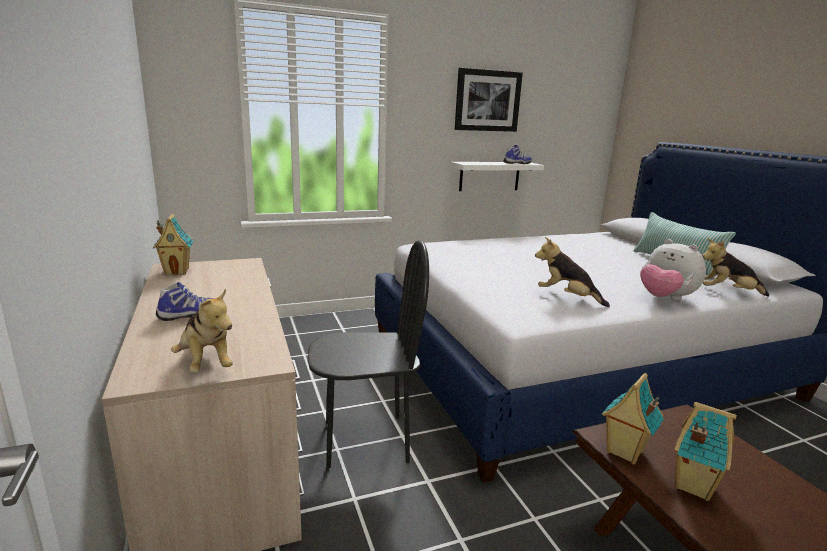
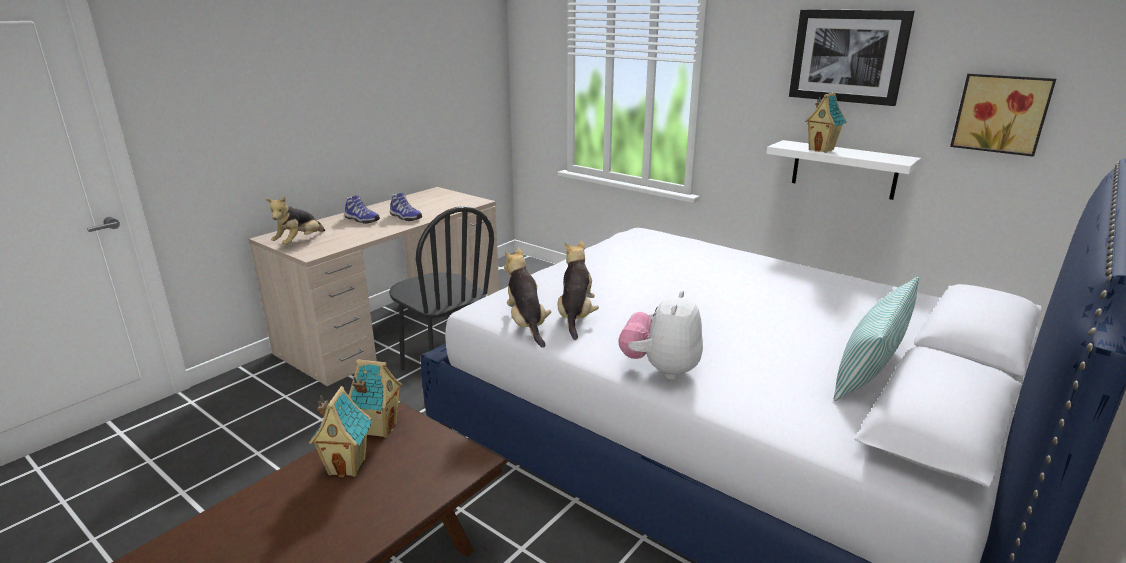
camera: 60 degrees right, 5 degrees up
(177, 271) = (431, 194): toy house -> toy house (821, 150)
(517, 163) = (871, 157): shoe -> shoe (405, 217)
(561, 132) = (1001, 113): none -> picture
(727, 292) = (777, 416): plush toy -> plush toy (526, 325)

